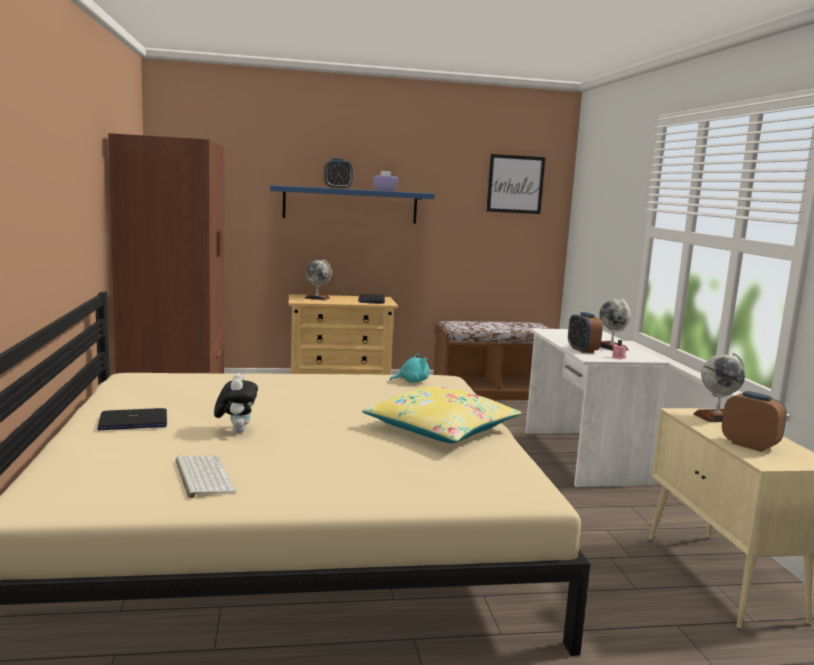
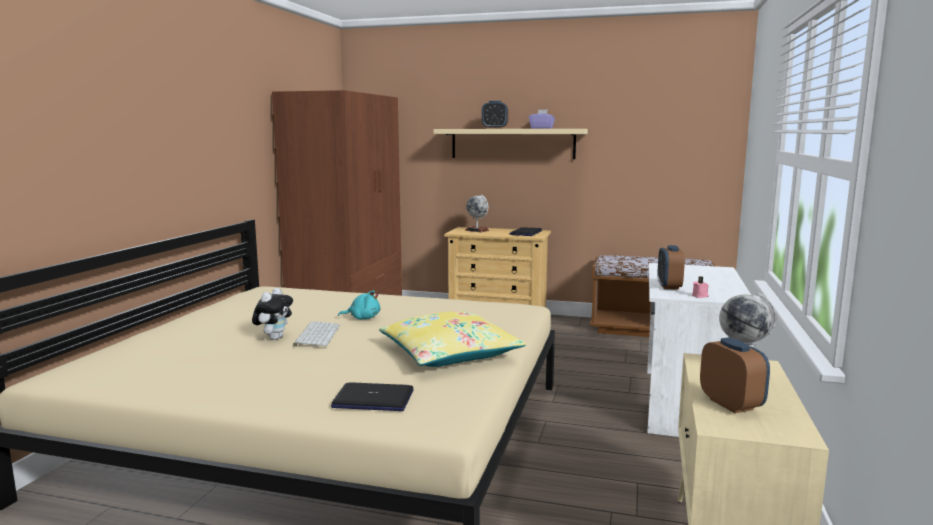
camera: 25 degrees right, 0 degrees up
(133, 421) = (211, 323): laptop -> laptop (373, 399)
(202, 476) = (193, 370): keyboard -> keyboard (316, 334)
(350, 205) = (512, 143): blue shelf -> beige shelf
(411, 381) = (488, 308): turquoise plush toy -> turquoise plush toy (363, 318)
(515, 184) = (680, 115): picture -> none
(611, 347) = (710, 285): globe -> none

